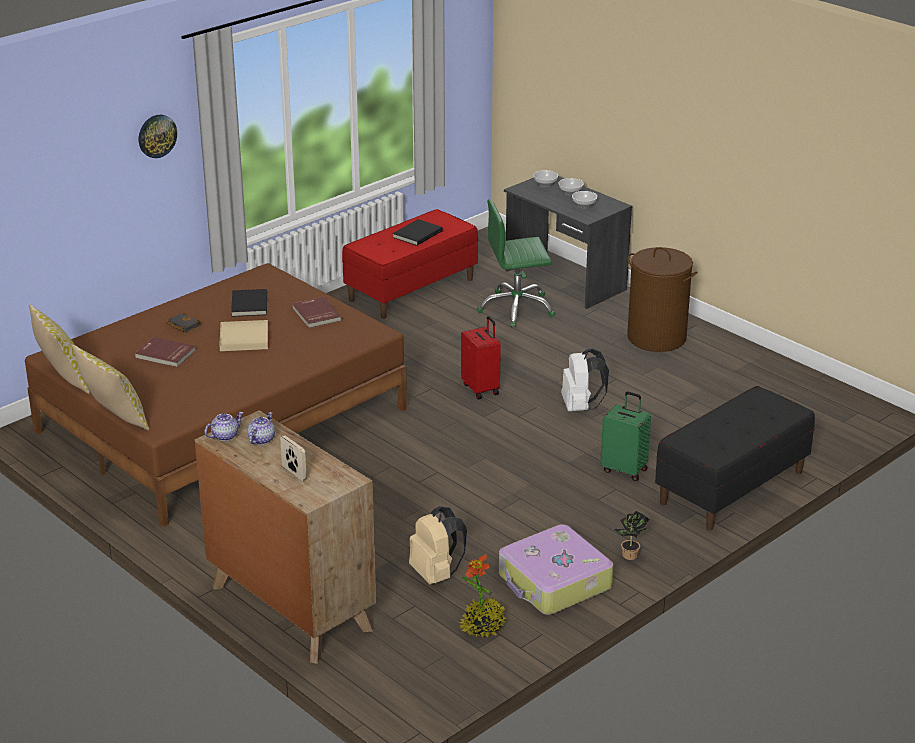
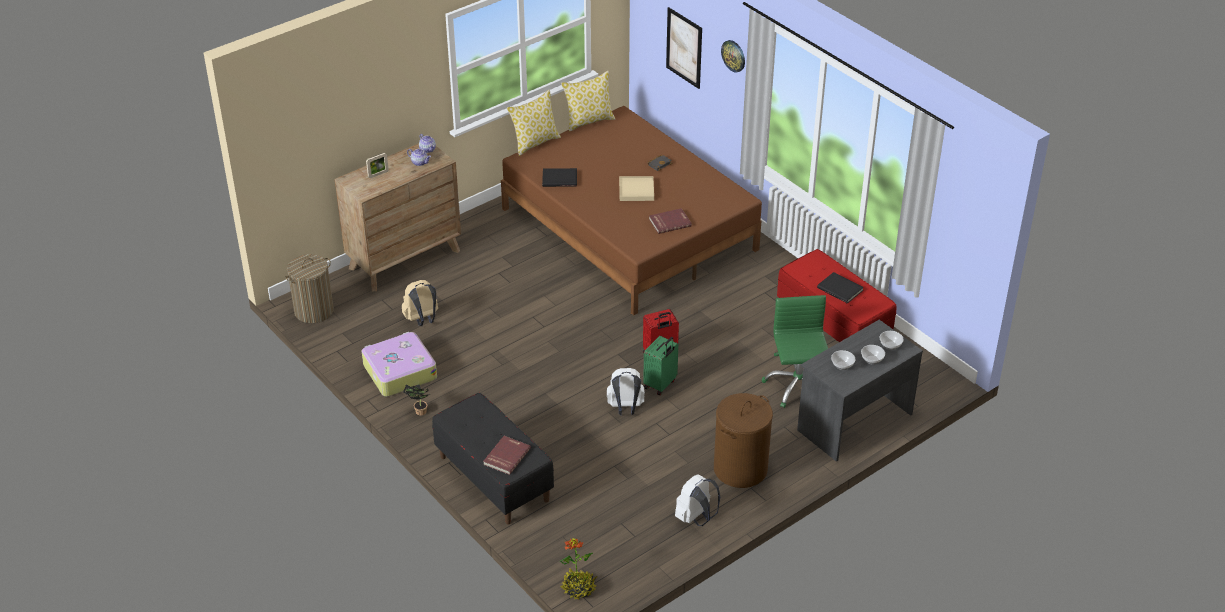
camera: 95 degrees right, 10 degrees up
(74, 197) = (684, 47): none -> picture
(165, 355) = (617, 158): red book -> red book (506, 456)
(248, 305) = (688, 191): black book -> black book (559, 178)
(428, 686) = (313, 311): none -> laundry basket
(483, 626) = (363, 336): potted plant -> potted plant (579, 588)
(625, 469) = (530, 422): green suitcase -> green suitcase (660, 384)
(739, 360) = (696, 518): none -> white backpack

